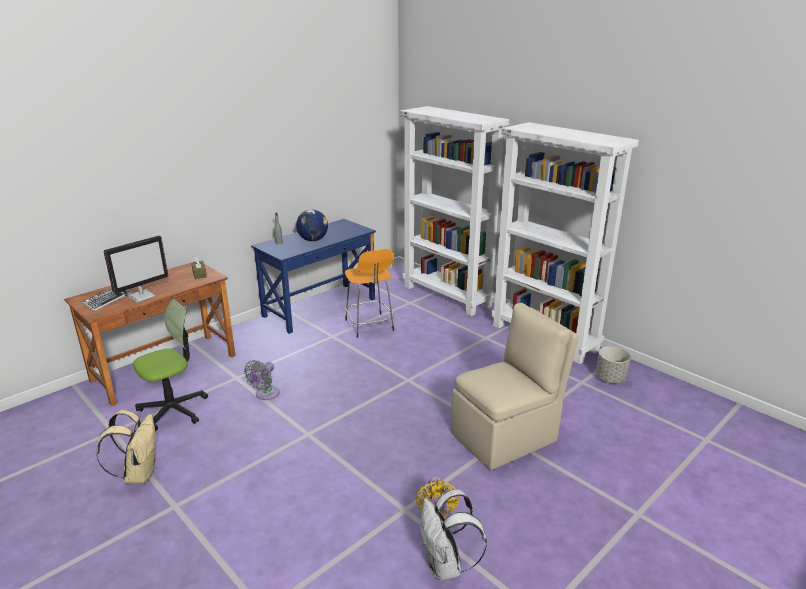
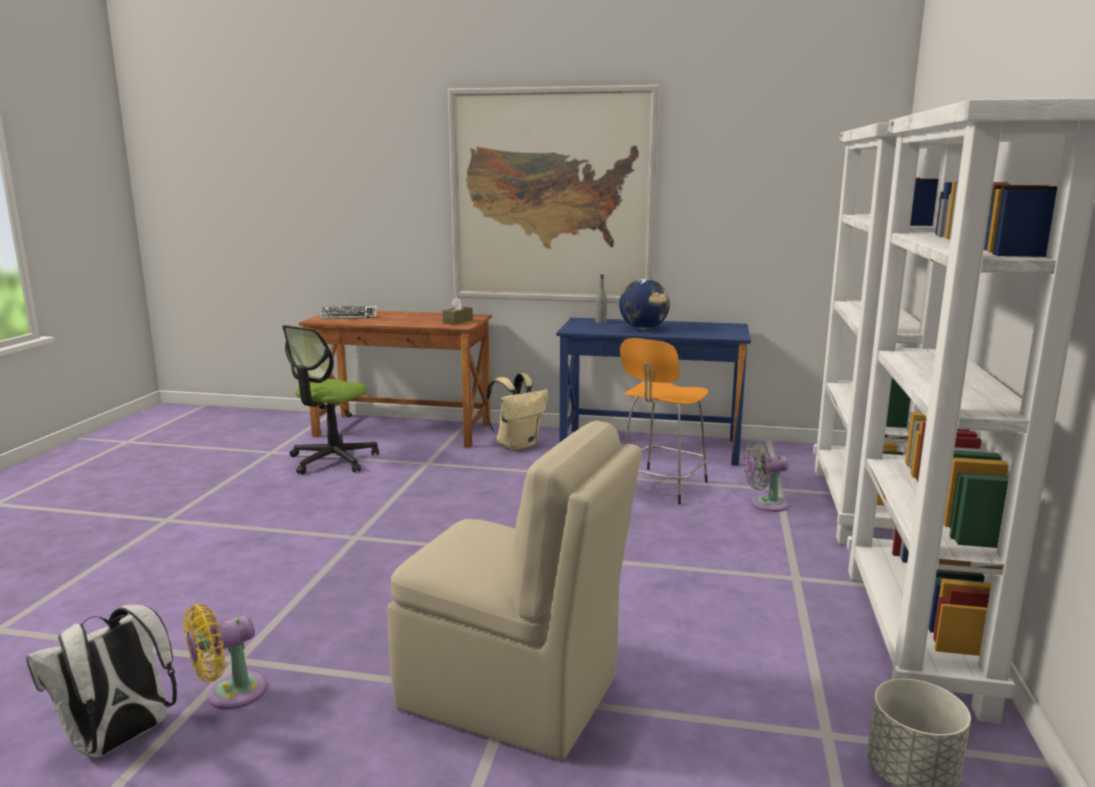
camera: 55 degrees right, 10 degrees down
(139, 474) = (210, 486): beige backpack -> beige backpack (517, 445)
(142, 296) = (374, 321): monitor -> none
(173, 410) = (333, 460): office chair -> office chair turned 105 degrees clockwise
(228, 167) = (552, 196): none -> picture
(265, 394) = (412, 487): grey fan -> grey fan (765, 504)

